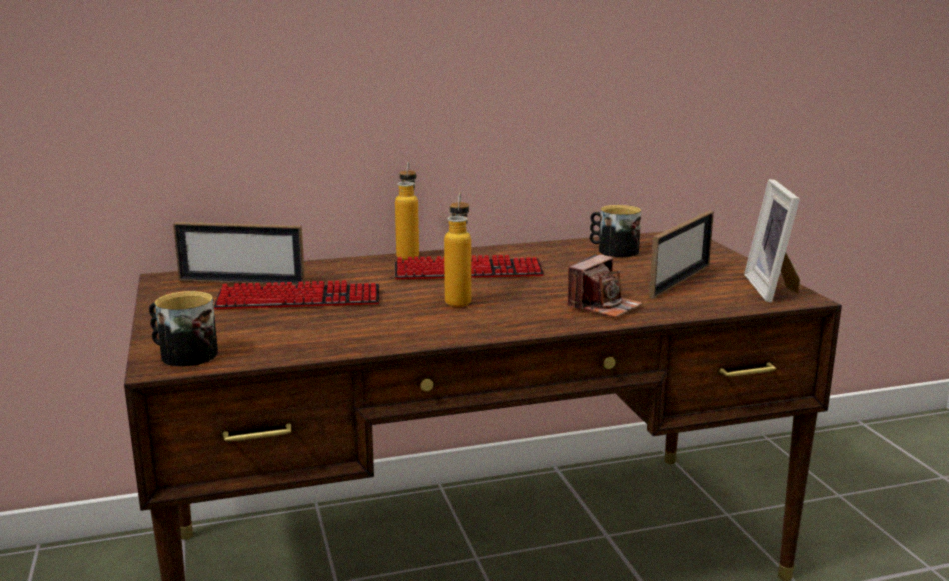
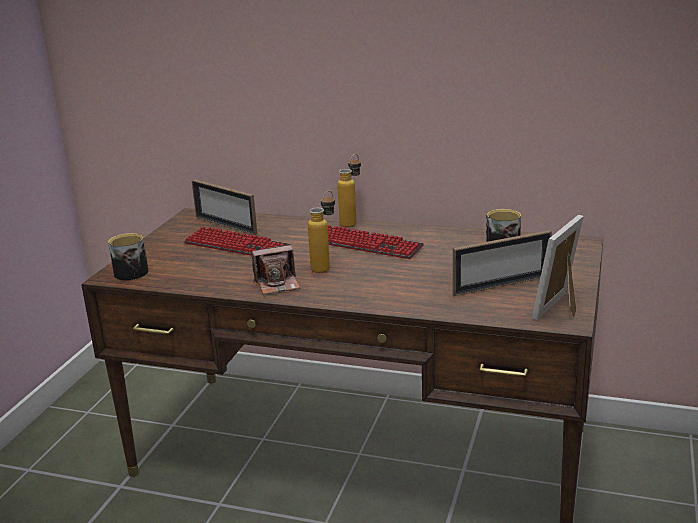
camera: 35 degrees right, 5 degrees up
(604, 306) = (407, 294): camera -> camera (278, 284)

